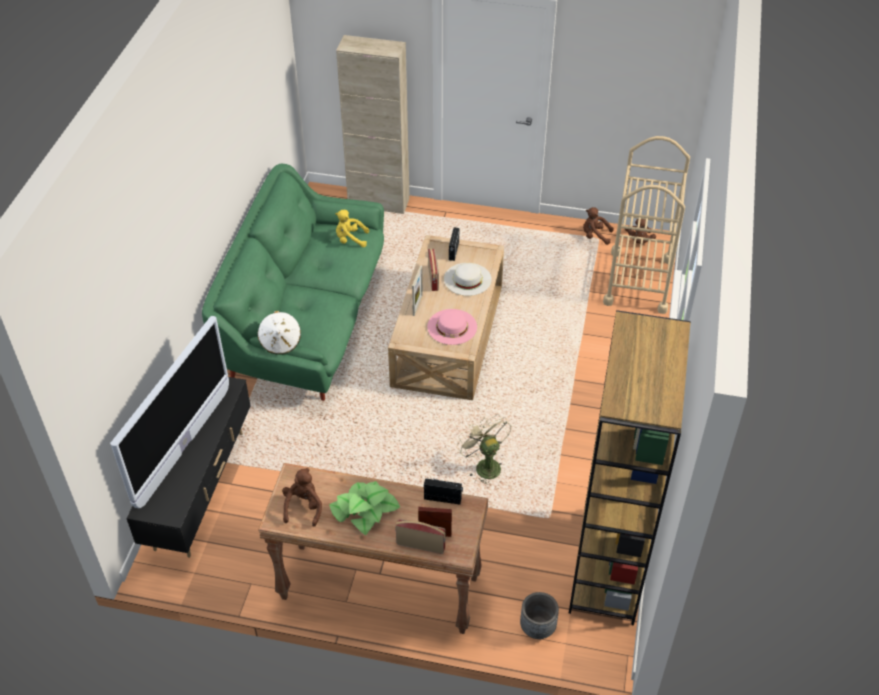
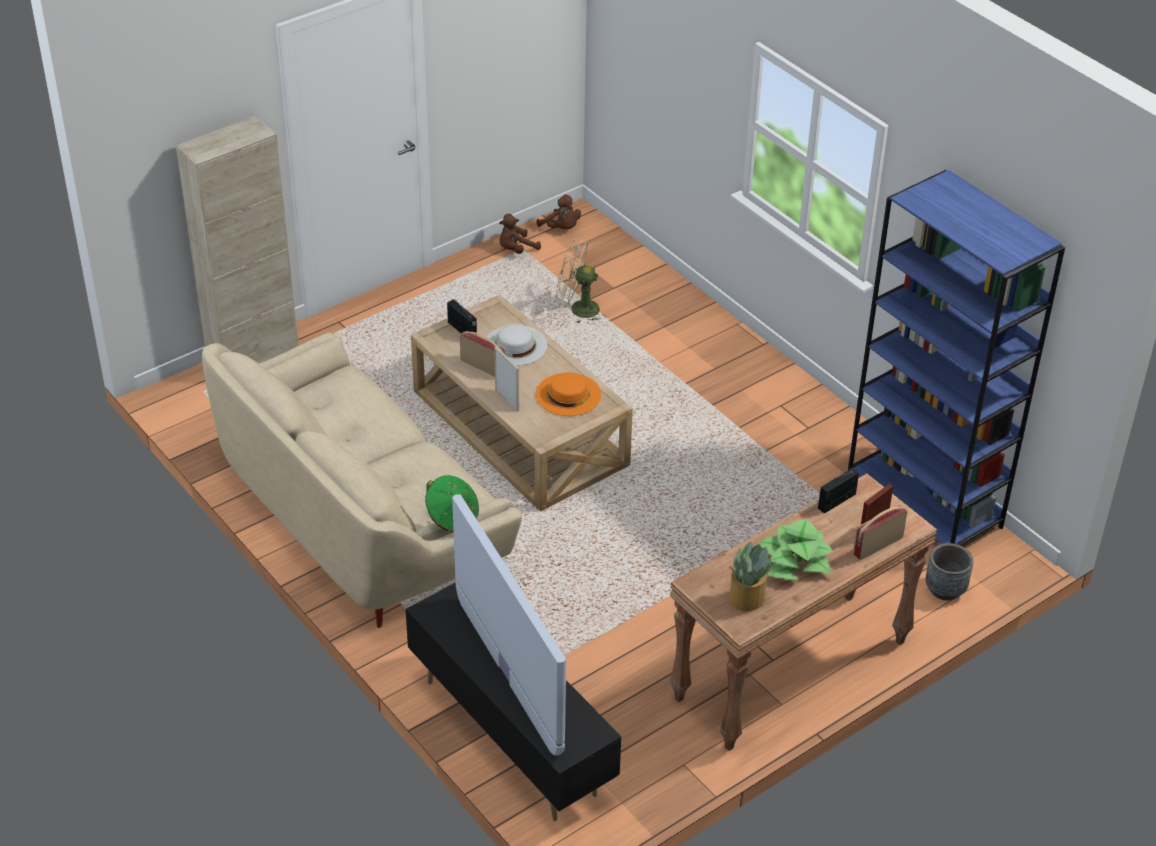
camera: 50 degrees left, 5 degrees down
(280, 342) = (452, 517): white hat -> green hat
(303, 507) = (746, 598): brown plush toy -> potted plant
(307, 321) = (364, 517): green sofa -> beige sofa
(350, 239) = (342, 390): yellow plush toy -> none
(452, 327) = (568, 394): pink hat -> orange hat
(484, 465) = (721, 508): beige fan -> beige fan (578, 309)
(608, 566) = (925, 502): brown bookcase -> blue bookcase
(638, 281) = (613, 263): beige cart -> none

